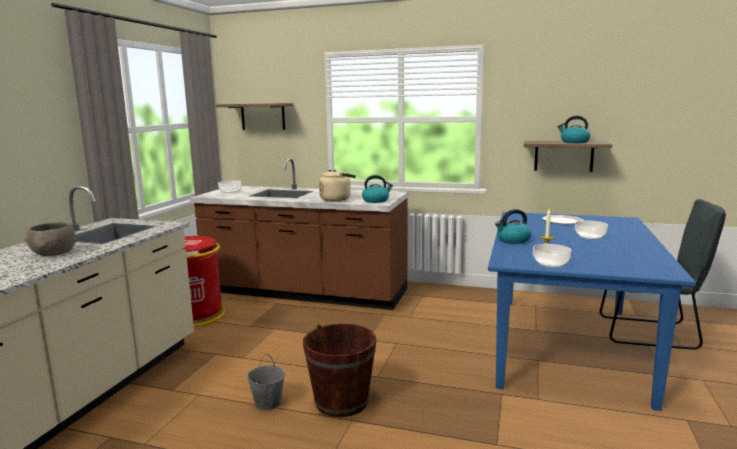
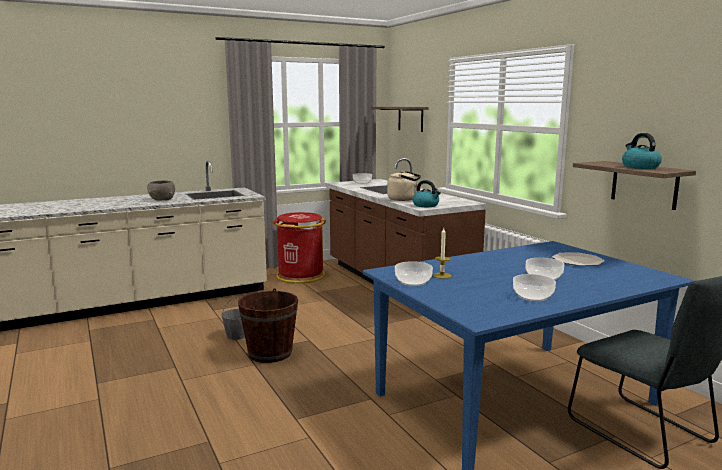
camera: 45 degrees right, 0 degrees up
(513, 240) = (457, 261): kettle -> none
(632, 249) = (533, 296): none -> bowl

